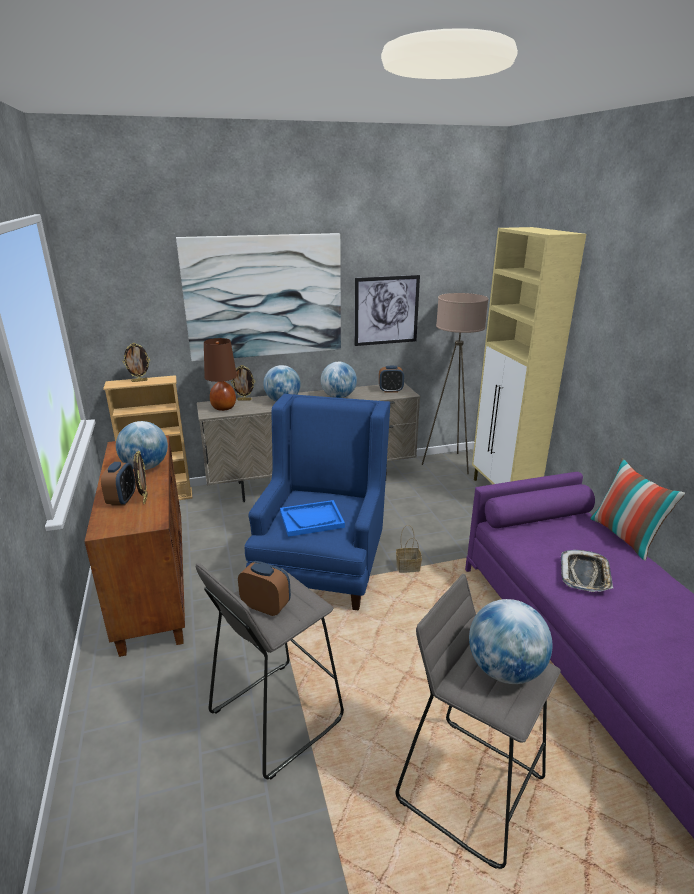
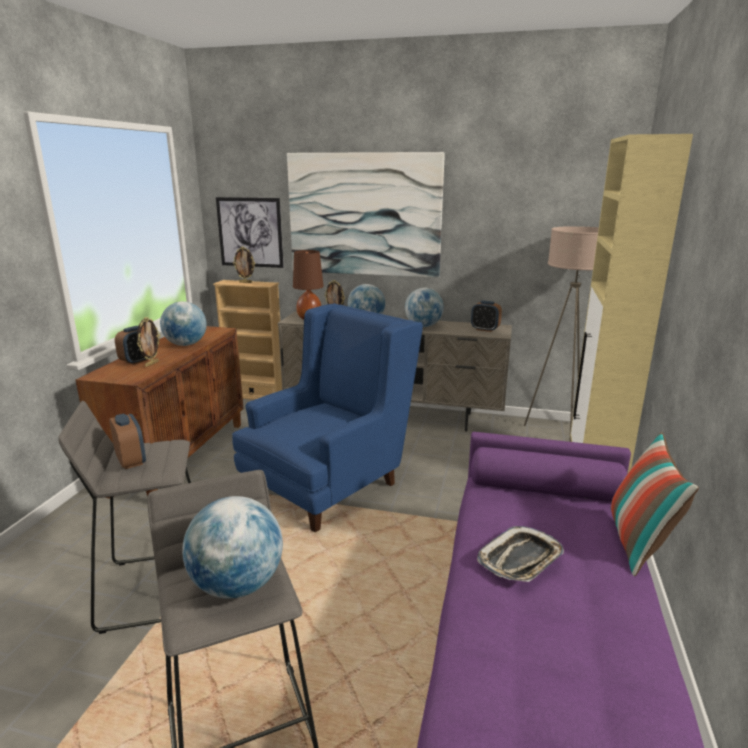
camera: 30 degrees right, 5 degrees down
(312, 519) = (300, 425): blue tray -> none
(386, 310) = (495, 240): picture -> picture (250, 232)
(408, 567) = (405, 512): basket -> none

